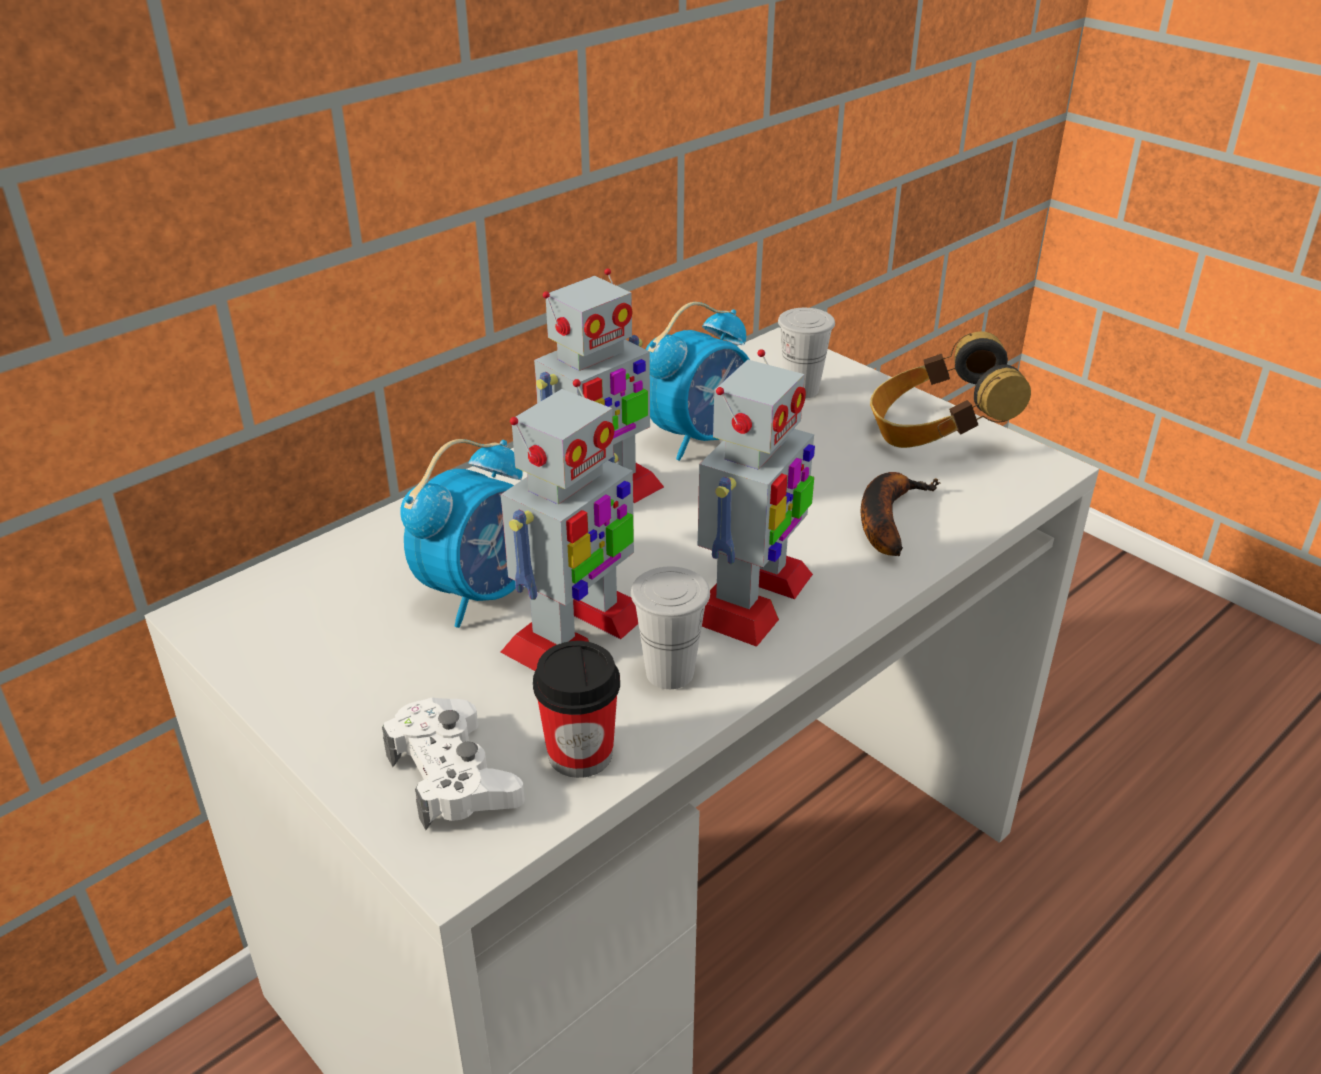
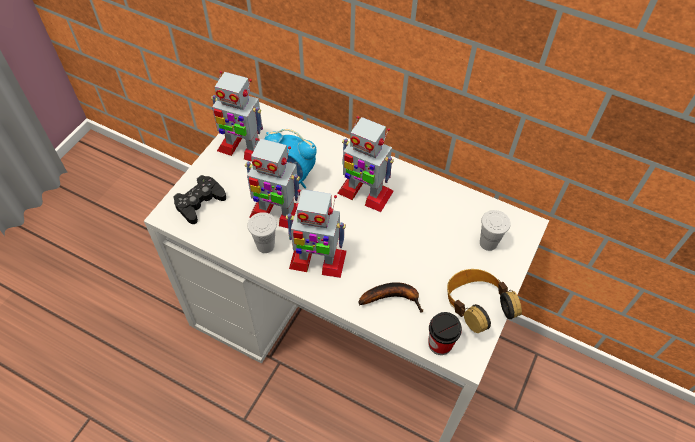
camera: 70 degrees right, 20 degrees up
(316, 656) = (243, 147): none -> toy robot
(453, 776) = (200, 202): white game controller -> black game controller
(580, 754) = (218, 232): cup -> cup (440, 344)
(700, 437) = (425, 214): alarm clock -> none

